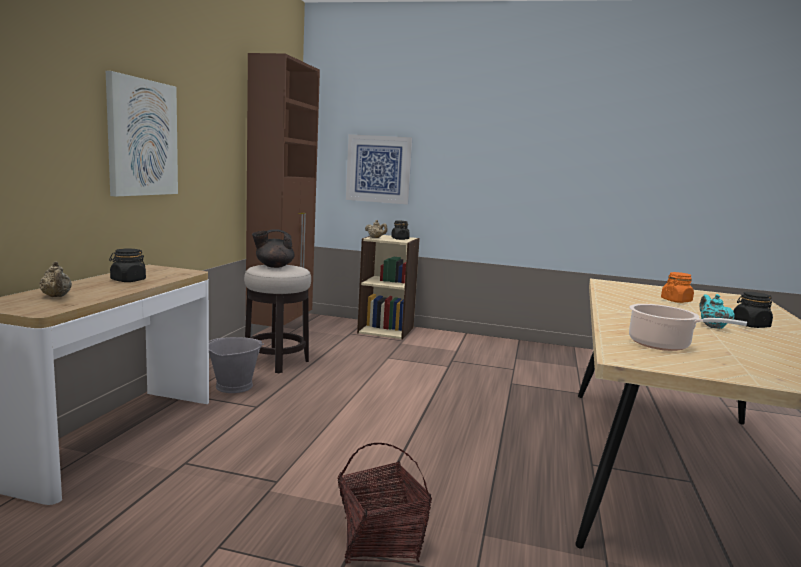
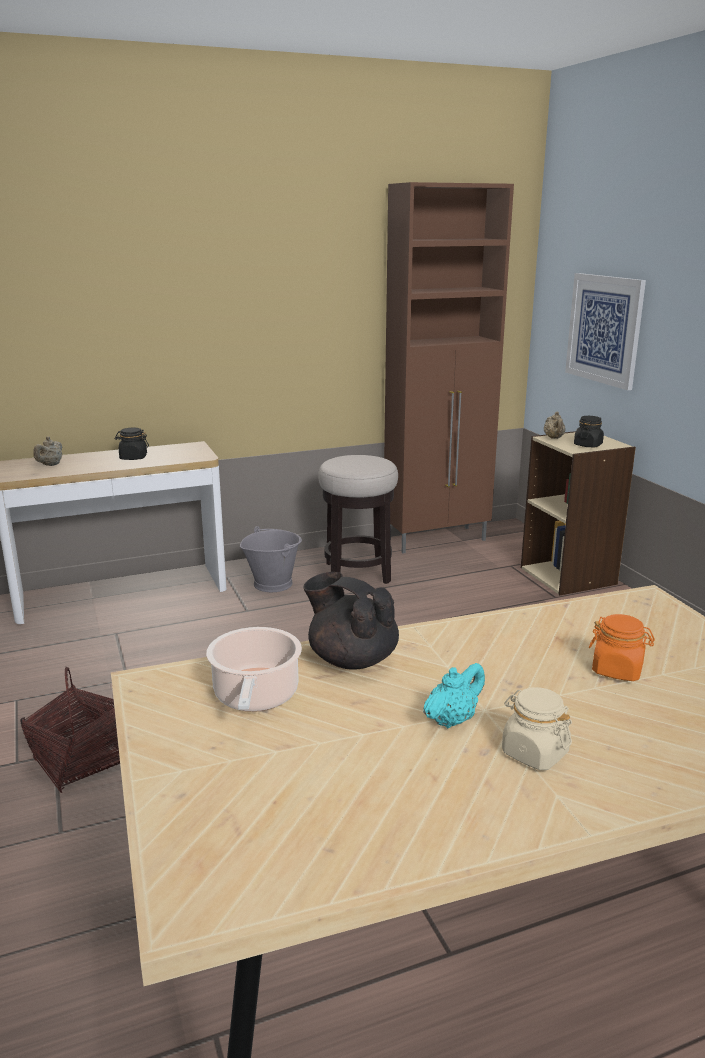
camera: 55 degrees right, 10 degrees up
(142, 138) = (196, 314): picture -> none
(274, 266) = (356, 460): black teapot -> black teapot (351, 659)
(750, 325) = (534, 753): black jar -> beige jar

